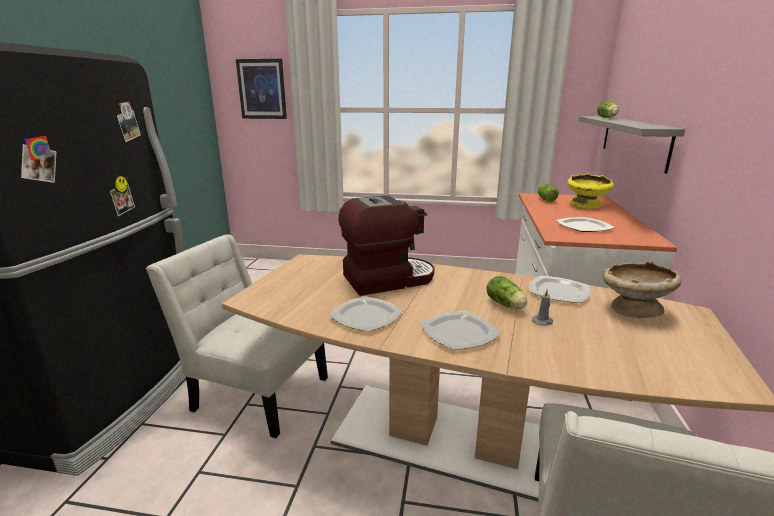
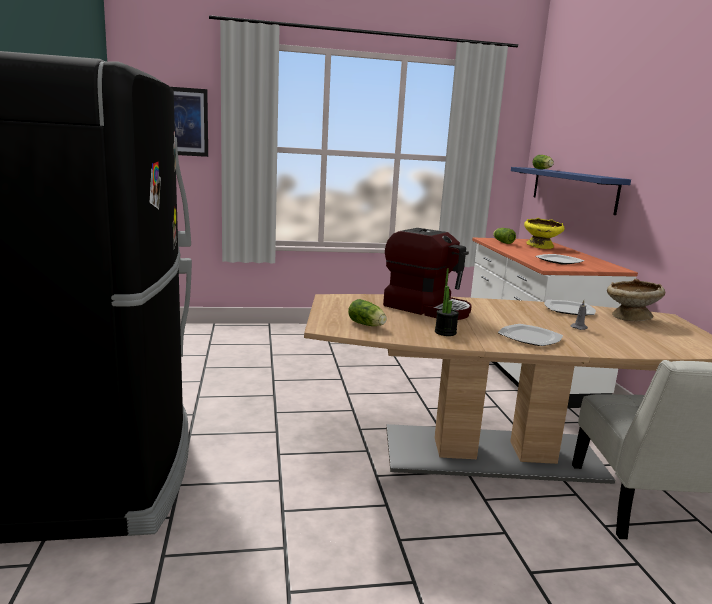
camera: 20 degrees left, 5 degrees down
(256, 391) = (278, 443): white chair -> none
(365, 316) = (445, 332): plate -> potted plant
(388, 279) = (427, 308): coffee machine -> coffee machine turned 75 degrees clockwise
(506, 305) = (542, 320): lettuce -> lettuce (367, 325)
(633, 140) = (572, 189): grey shelf -> blue shelf

